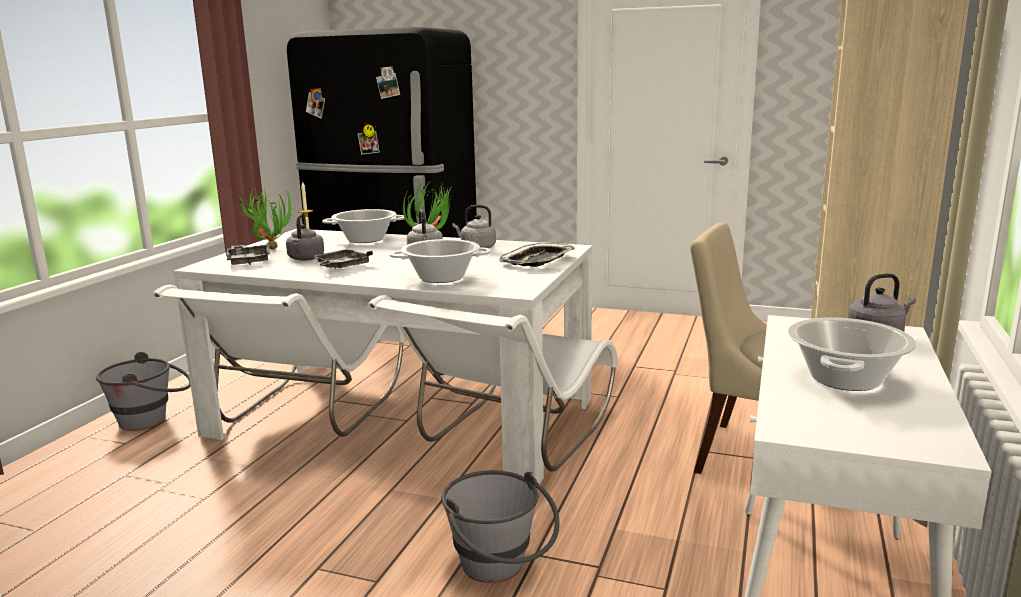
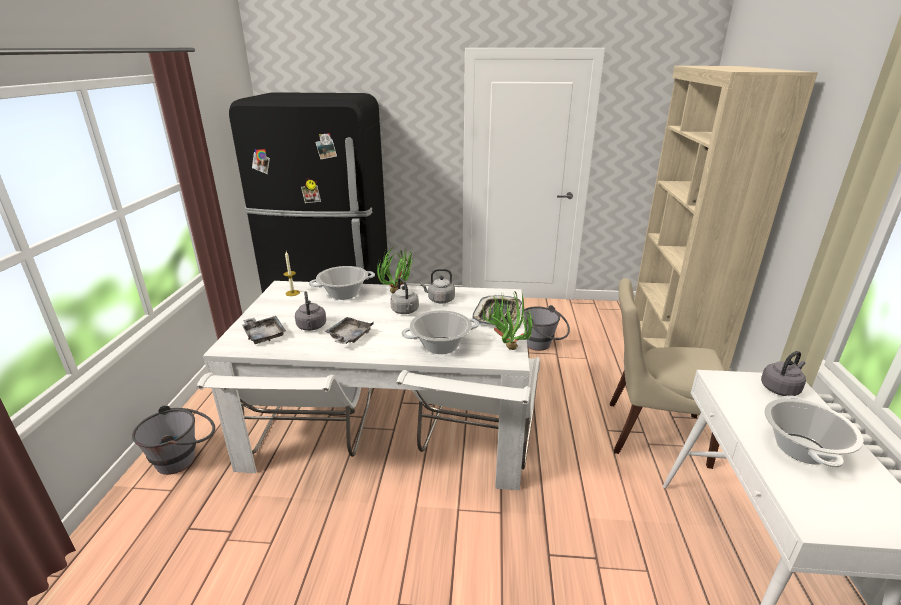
camera: 15 degrees left, 10 degrees up
(270, 247) = (270, 312): potted plant -> potted plant (506, 346)
(500, 570) = (532, 576): grey bucket -> grey bucket (542, 345)

